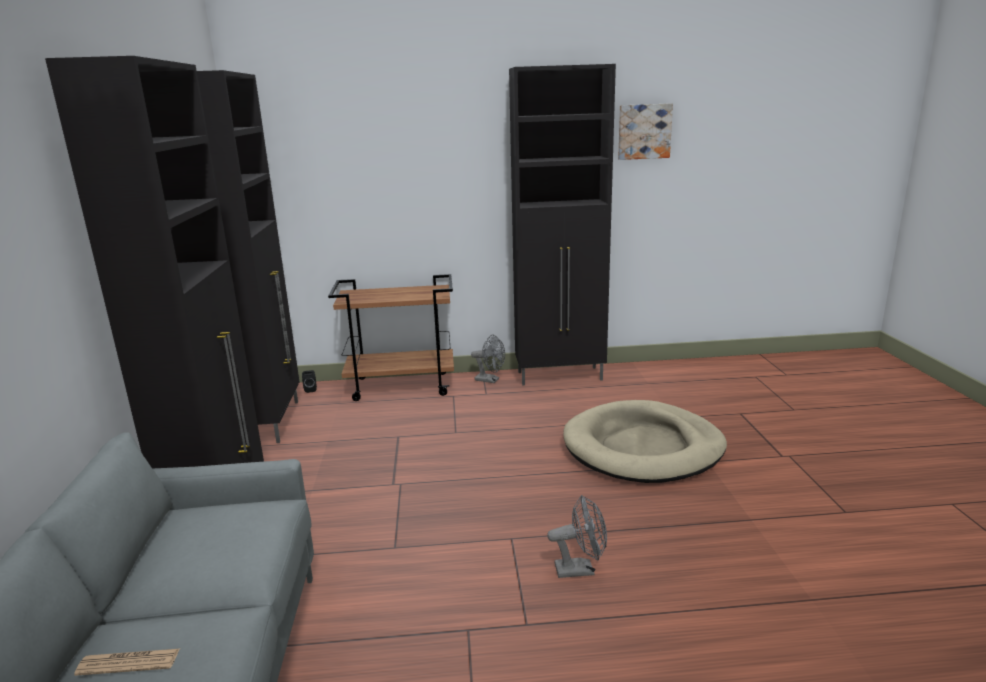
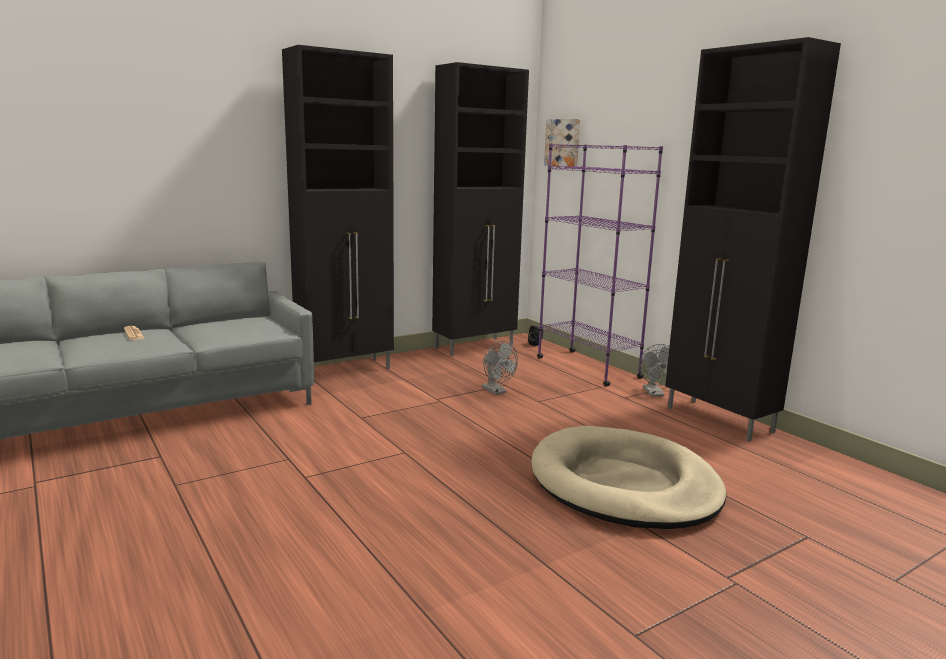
camera: 60 degrees right, 5 degrees down
(402, 386) = (587, 367): brown cart -> purple bookcase
(580, 569) = (385, 486): grey fan -> grey fan (497, 391)
(644, 131) = (891, 130): picture -> picture (563, 143)

